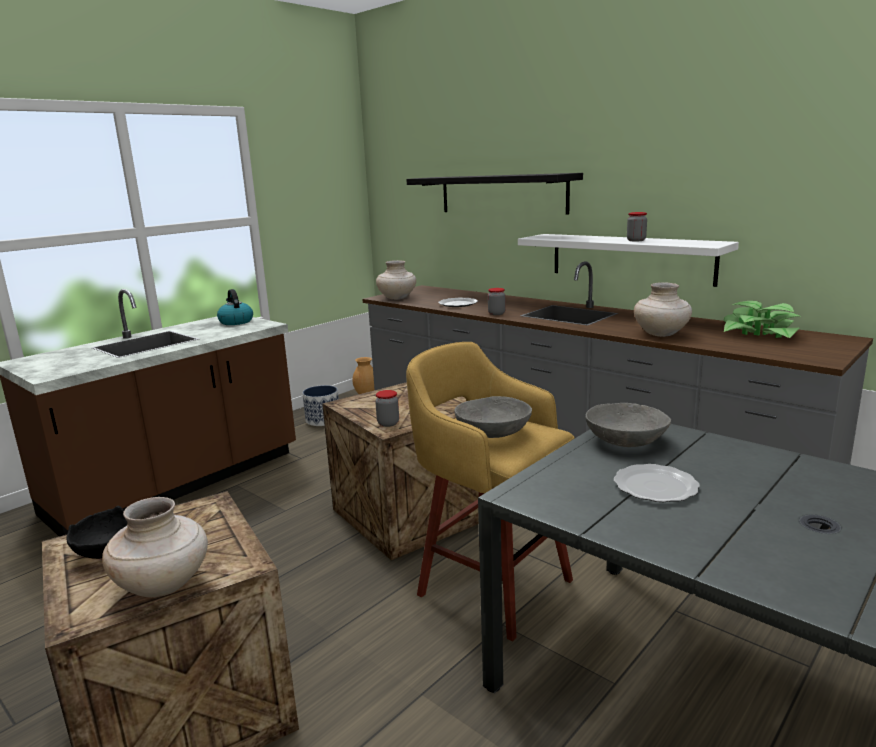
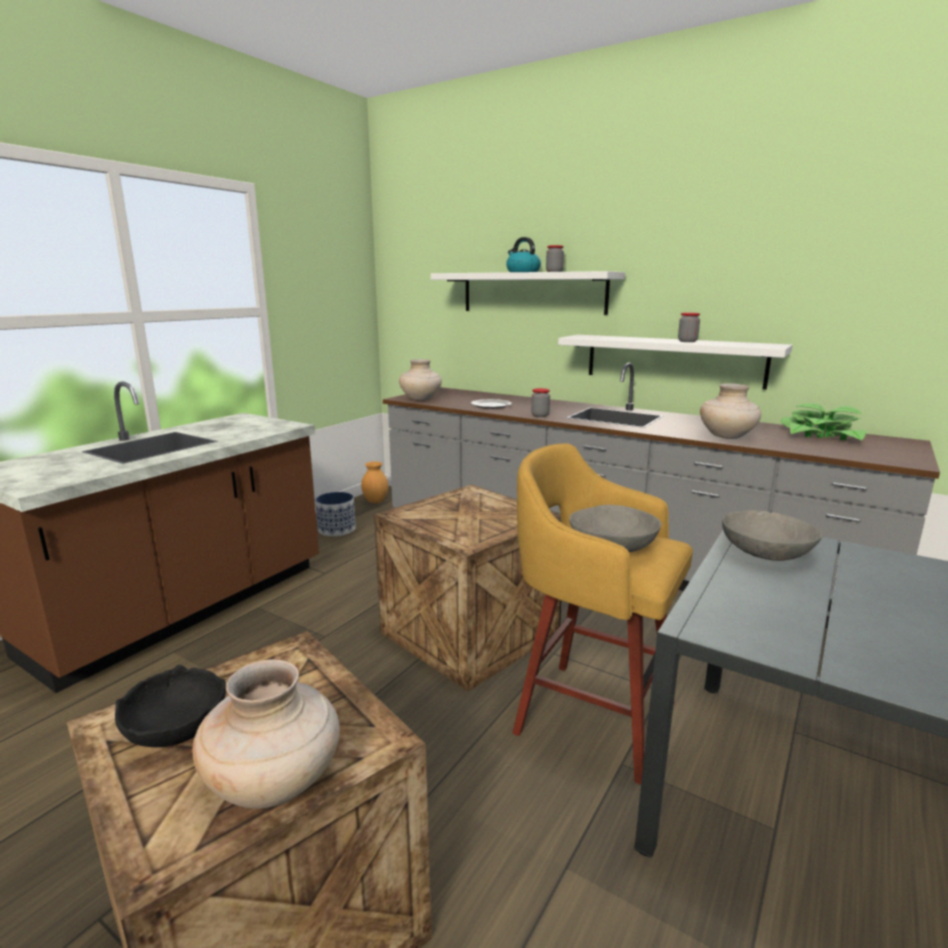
camera: 10 degrees left, 0 degrees up
(235, 322) = (252, 422): kettle -> kettle (522, 272)
(388, 423) = (463, 536): jar -> jar (554, 272)
(502, 194) = (532, 293): black shelf -> white shelf
(655, 487) = (846, 609): plate -> none

